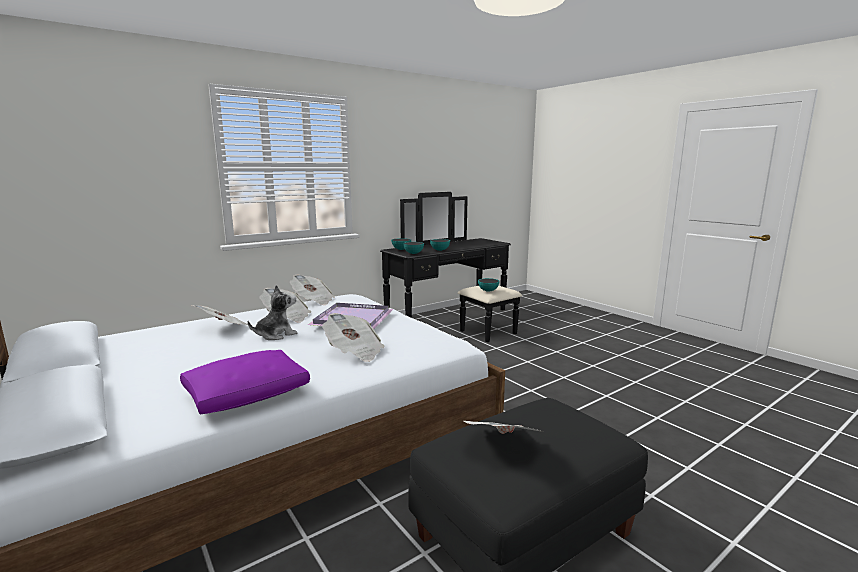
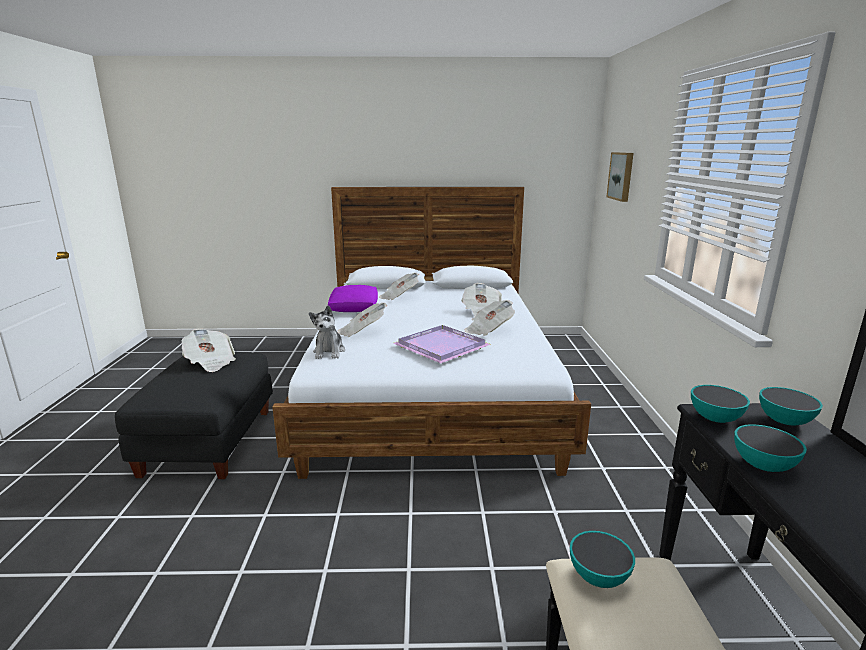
camera: 125 degrees right, 5 degrees up
(91, 171) = (622, 176): none -> picture
(276, 335) = (443, 322): plush toy -> plush toy (329, 352)
(313, 301) = (538, 346): newspaper -> newspaper (399, 297)

